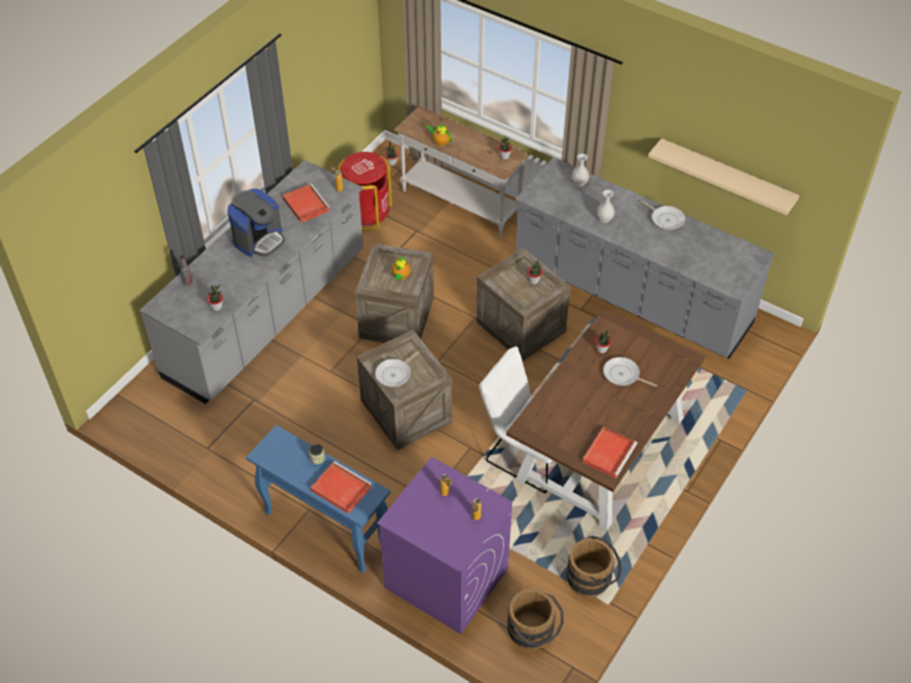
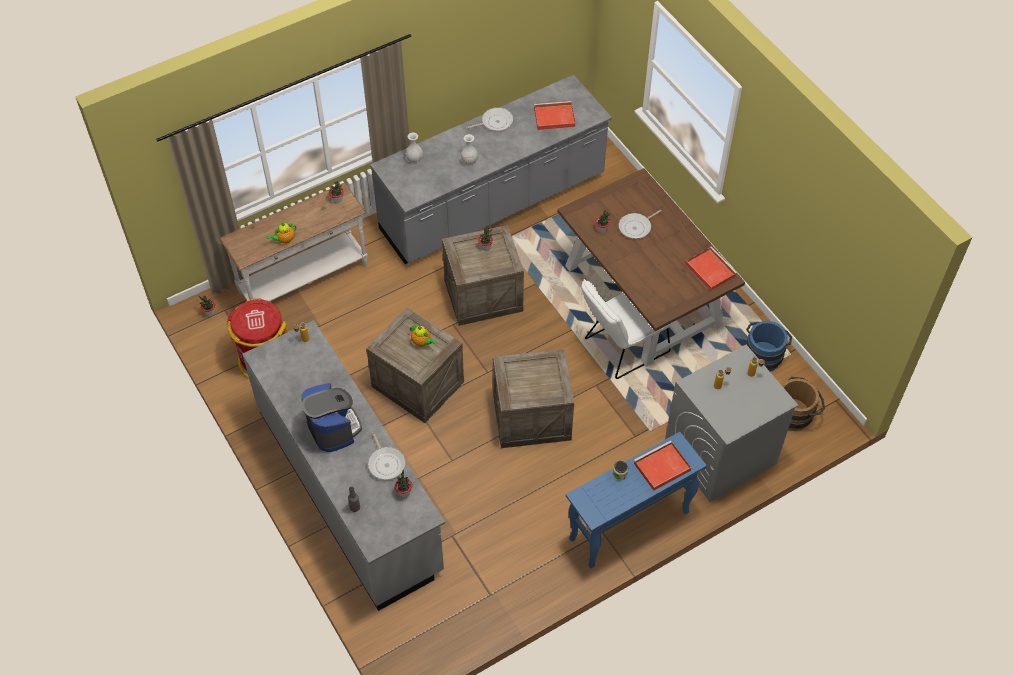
camera: 65 degrees left, 5 degrees up
(305, 204) = (308, 374): red tray -> red tray (553, 117)
(395, 374) = (538, 389): frying pan -> frying pan (386, 463)
(445, 578) = (719, 454): purple washing machine -> grey washing machine
(592, 578) = (763, 354): brown bucket -> blue bucket
(726, 176) = (509, 53): beige shelf -> none

